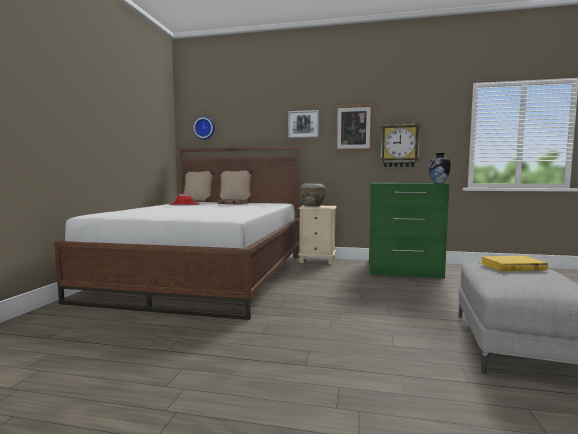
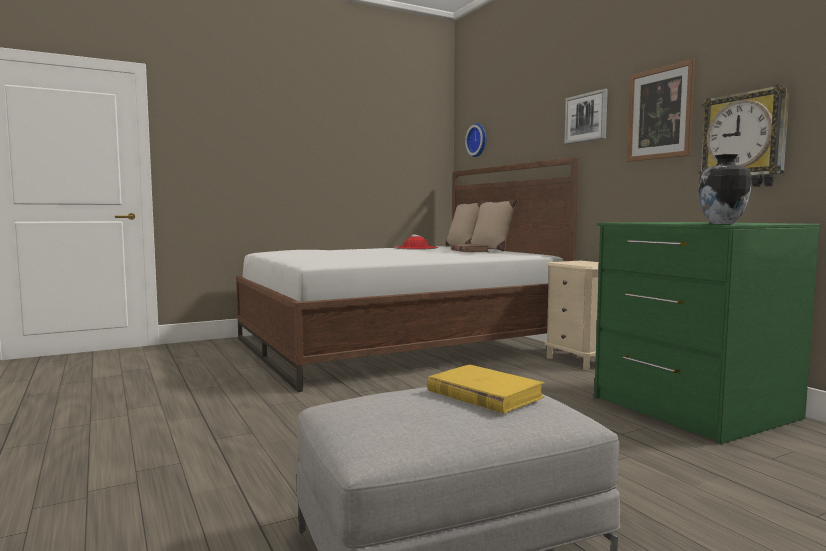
camera: 50 degrees right, 0 degrees up
(313, 206) = (576, 262): beige vase -> none

